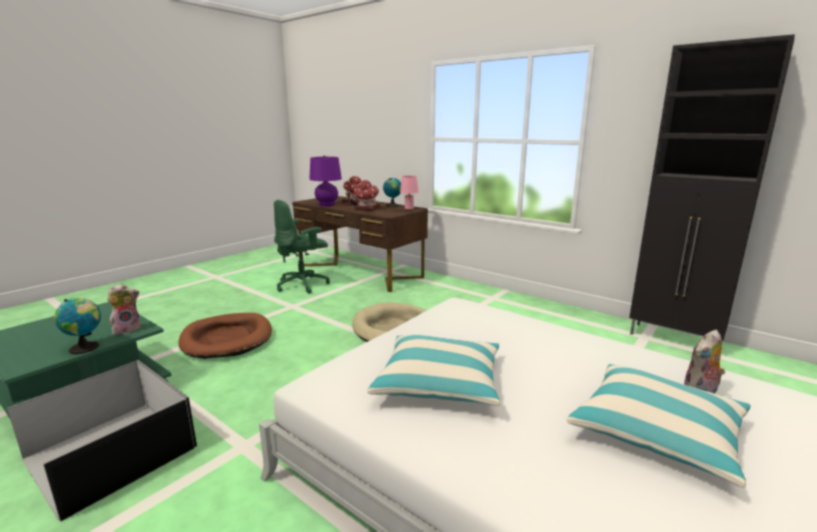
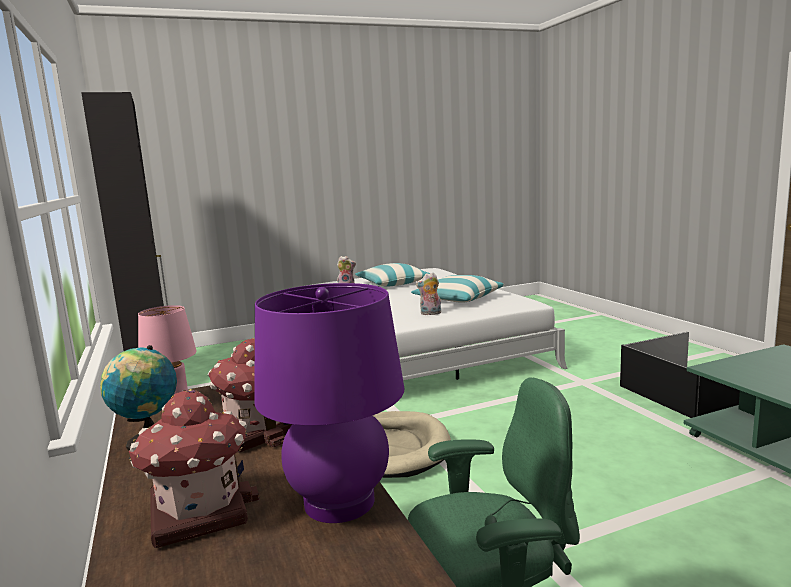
camera: 150 degrees left, 5 degrees down
(86, 348) = (749, 358): globe -> none
(127, 329) = (730, 370): plush toy -> plush toy (430, 313)
(227, 339) = (648, 488): brown dog bed -> none

